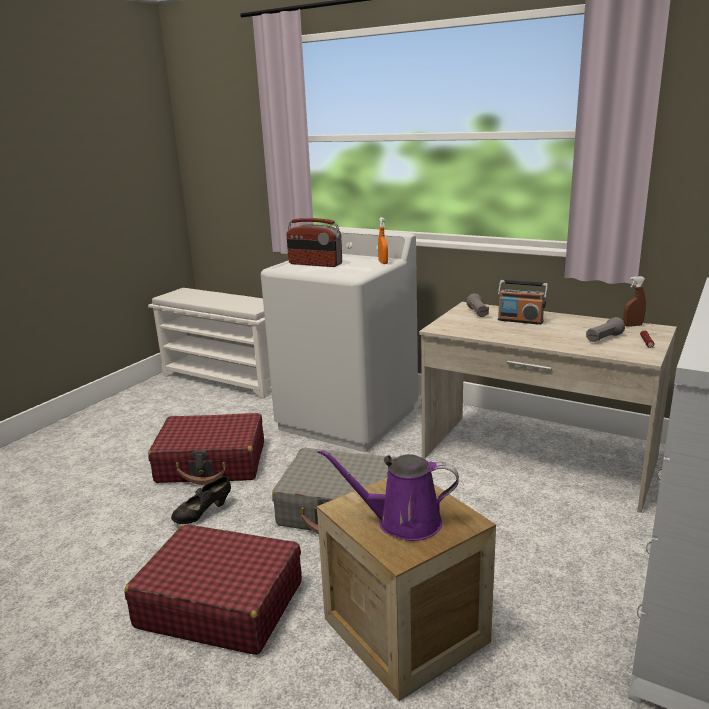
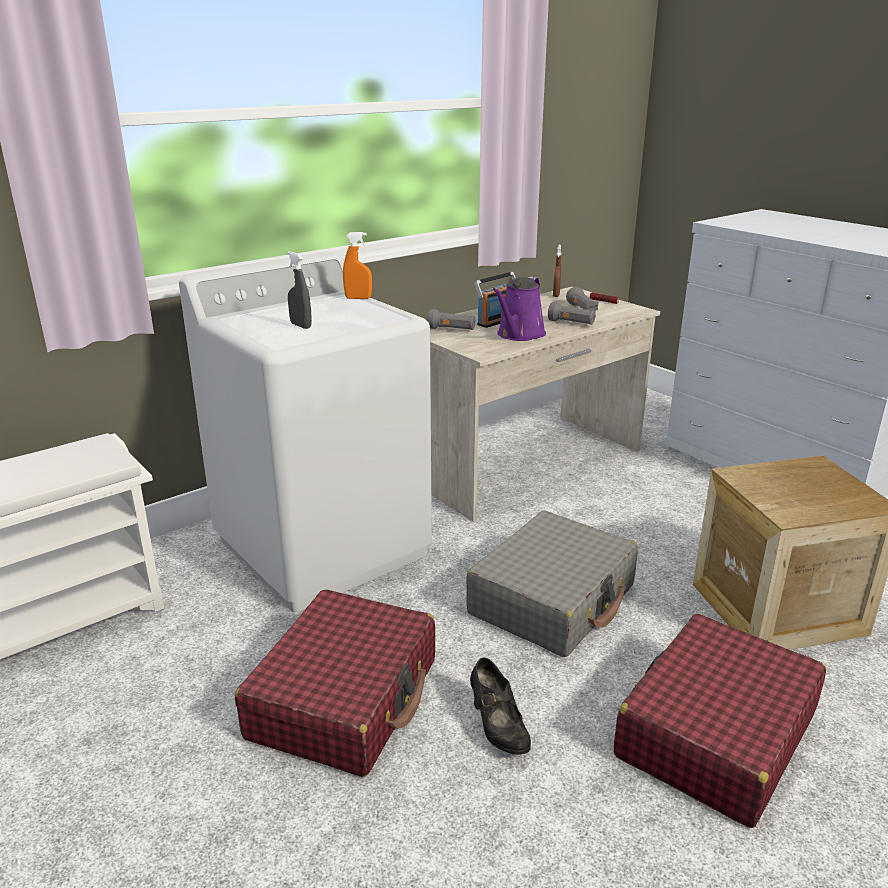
camera: 70 degrees left, 5 degrees up
(315, 264) = (301, 326): radio -> grey spray bottle
(402, 522) = (818, 491): purple watering can -> purple watering can (519, 335)
(555, 341) = (571, 323): none -> grey flashlight

